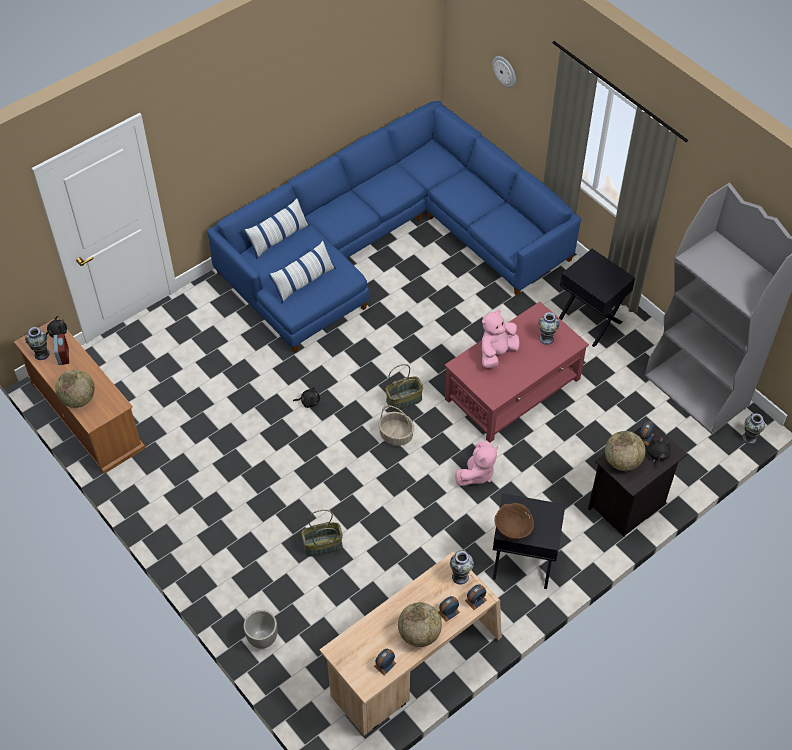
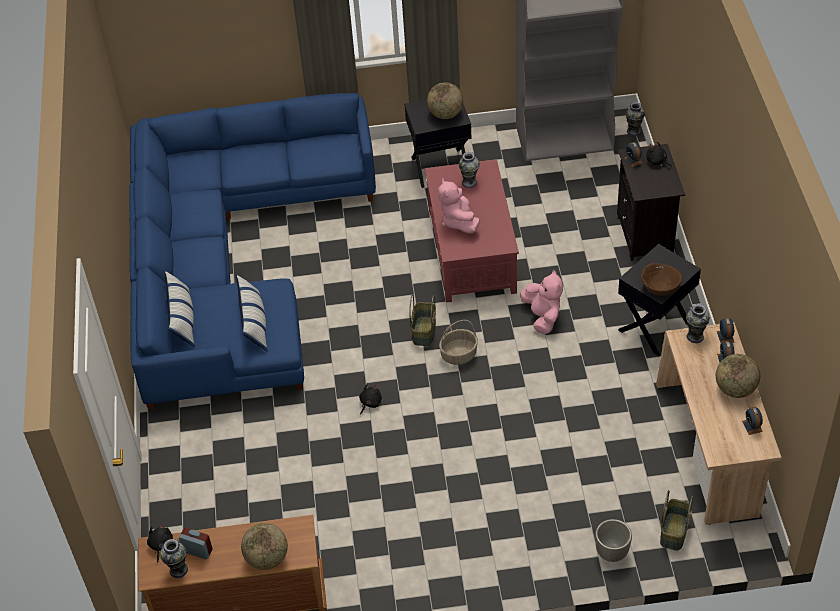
camera: 55 degrees left, 5 degrees down
(322, 546) = (541, 463): basket -> basket (674, 532)
(505, 71) = (209, 28): wall clock -> none
(622, 461) = (647, 184): globe -> globe (445, 114)

